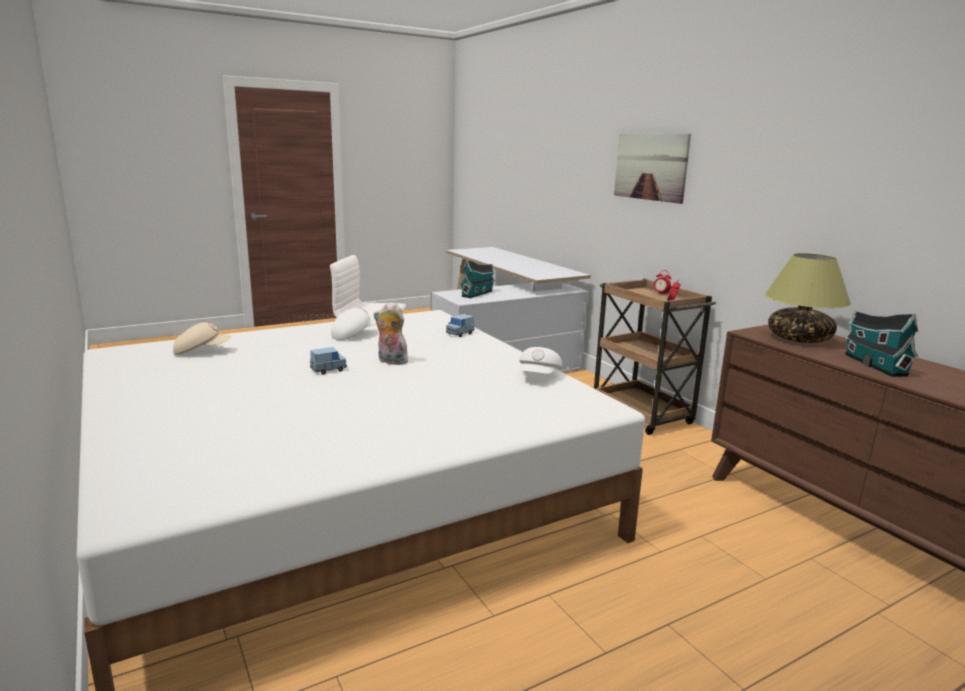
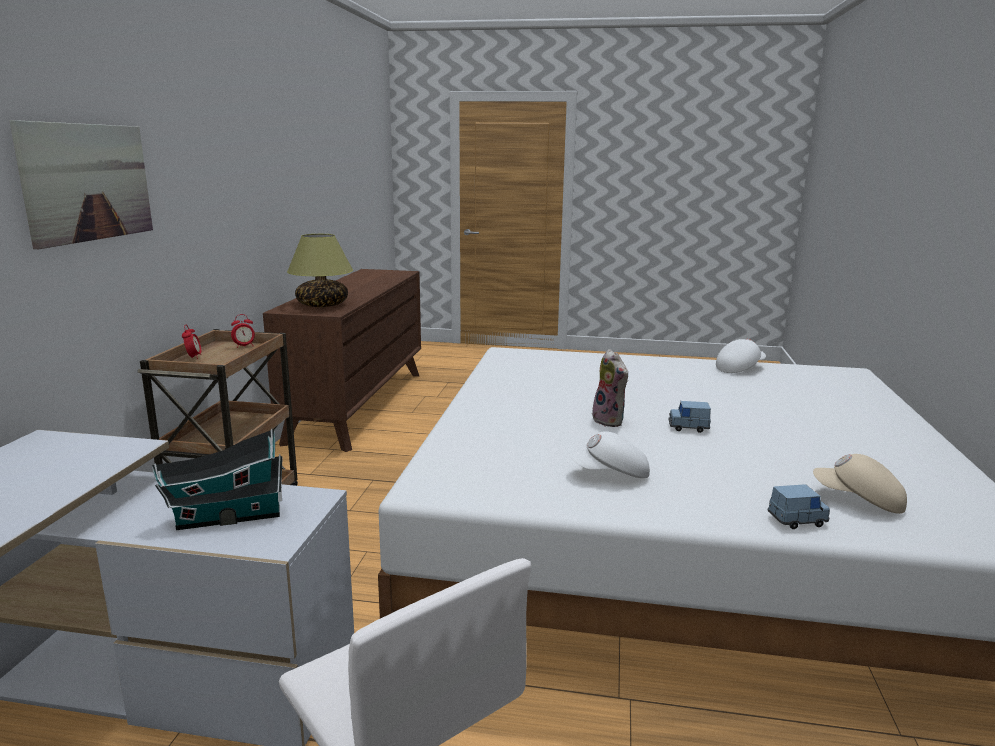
camera: 140 degrees left, 0 degrees up
(460, 334) = (468, 437): blue toy car -> blue toy car (797, 520)
(539, 376) = (499, 376): white cap -> white cap (739, 368)
(873, 364) = (354, 293): toy house -> none

